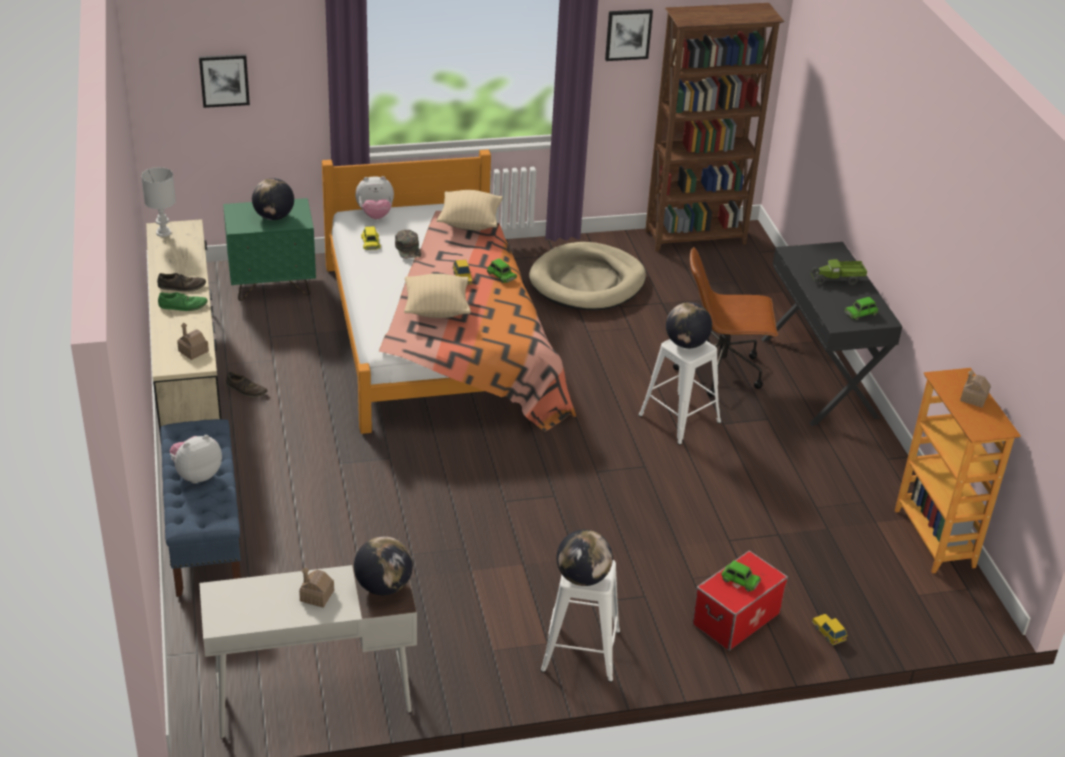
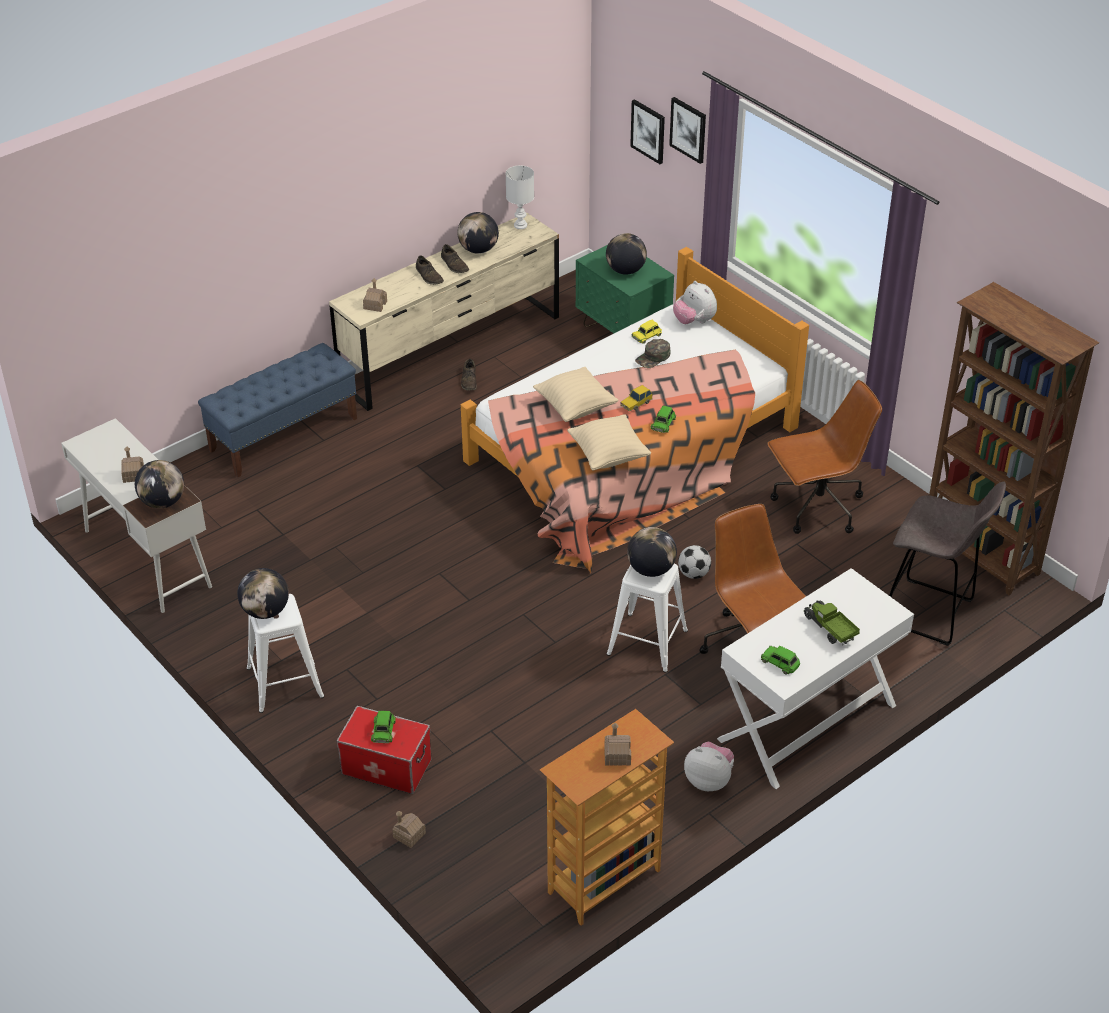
camera: 65 degrees right, 5 degrees up
(174, 266) = (478, 250): none -> globe
(183, 306) = (429, 276): green shoe -> brown shoe
(197, 474) = (275, 381): plush toy -> plush toy (709, 780)
(470, 223) = (734, 376): beige pillow -> beige pillow (608, 456)
(587, 282) = (816, 508): beige dog bed -> brown office chair
(617, 366) = (694, 574): none -> football
(628, 34) = (961, 290): picture -> picture (688, 129)
(741, 281) = (931, 613): none -> grey stool
(819, 377) = (808, 723): black desk -> white desk
(828, 632) = (409, 835): toy car -> toy house

